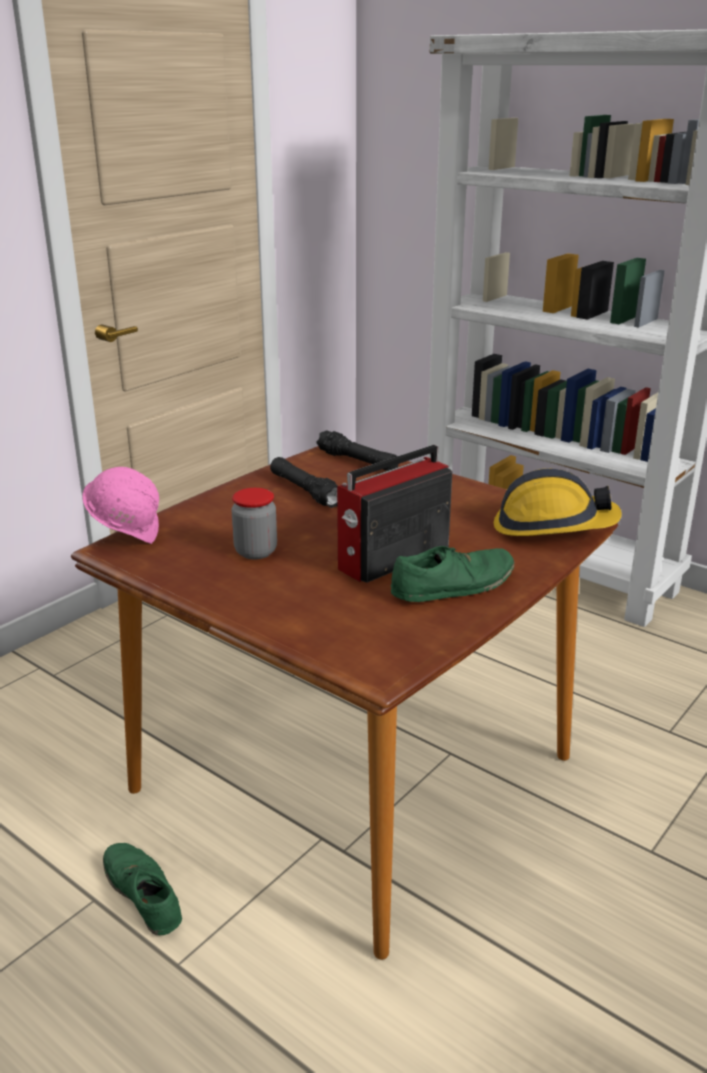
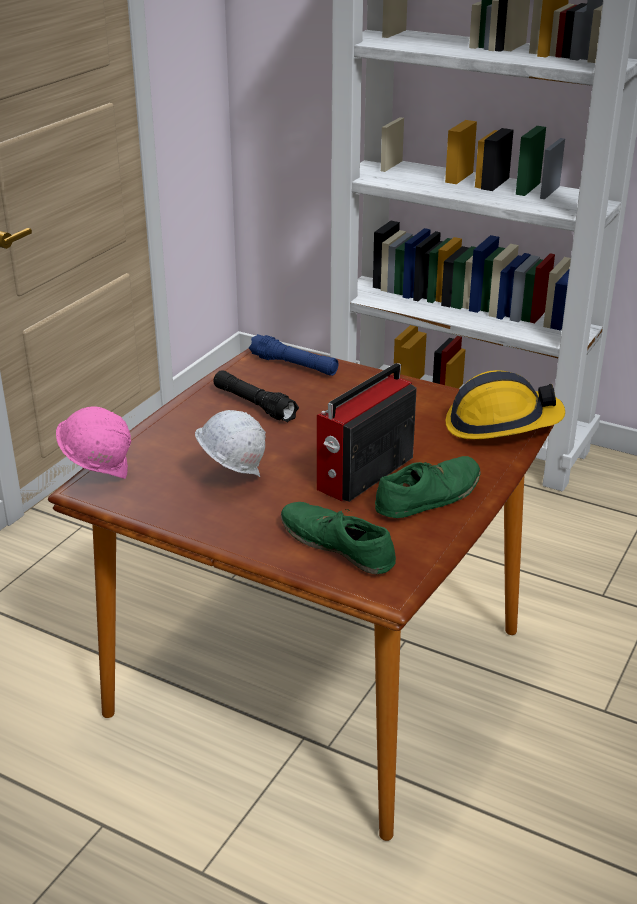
camera: 10 degrees left, 5 degrees up
(143, 893) = (148, 812): green shoe -> green shoe (337, 545)
(256, 552) = (231, 478): jar -> white hard hat
(357, 461) = (294, 365): black flashlight -> blue flashlight

